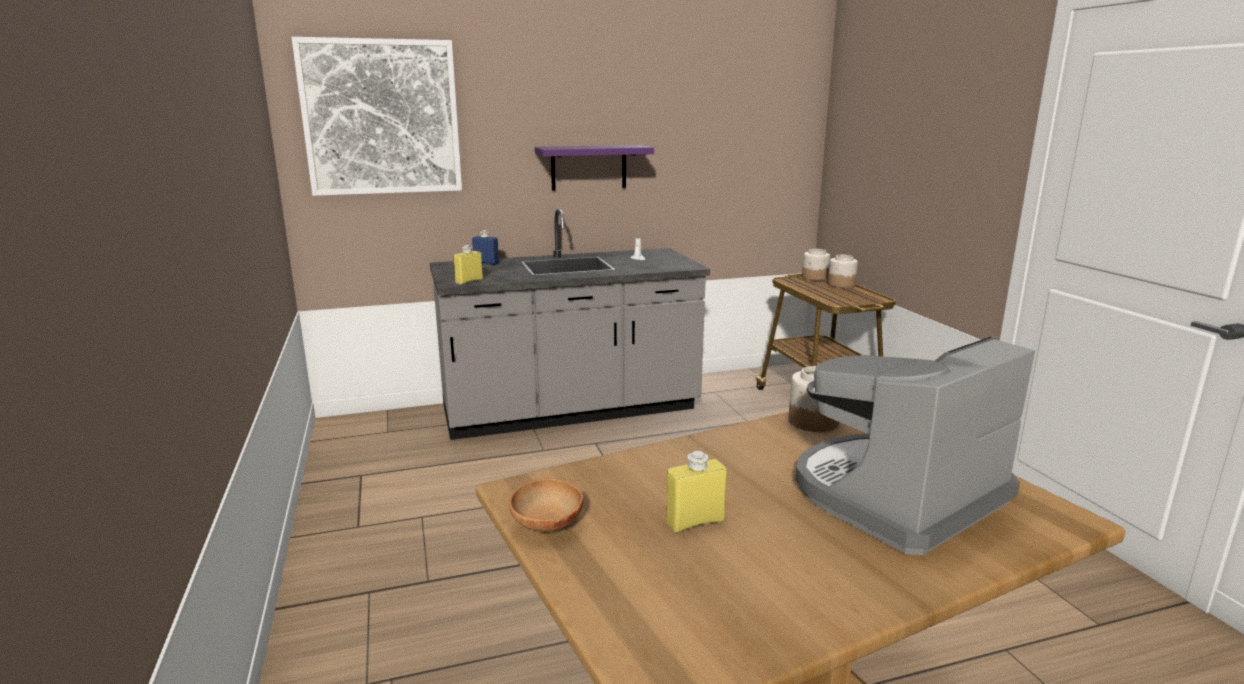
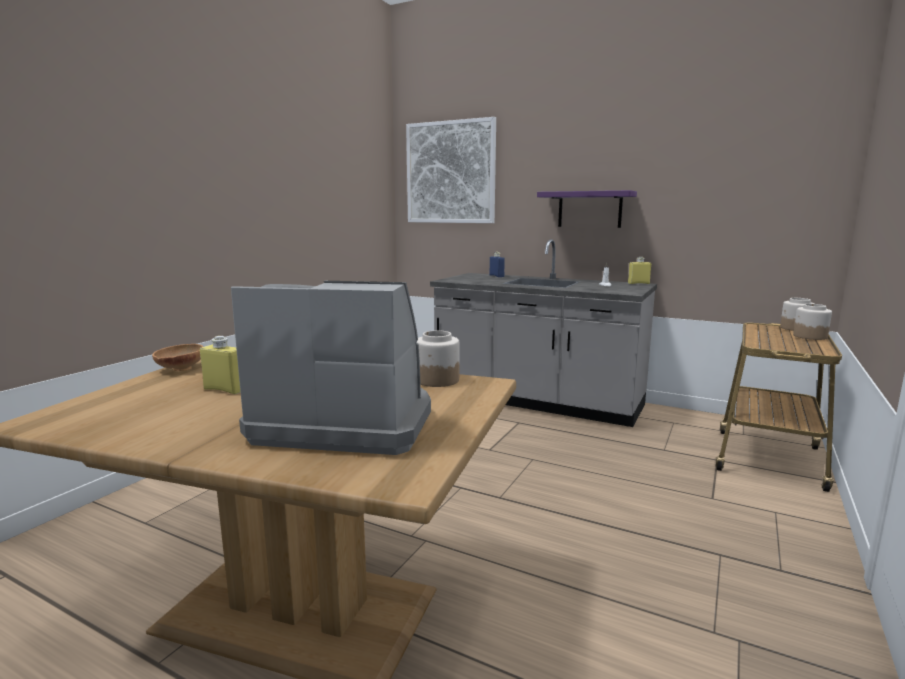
camera: 45 degrees right, 5 degrees down
(469, 281) = (456, 281): yellow bottle -> yellow bottle (638, 283)

